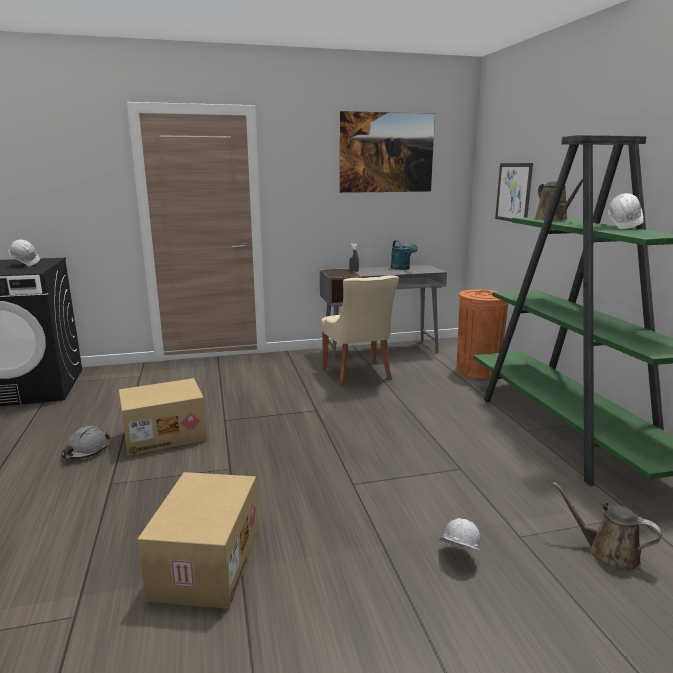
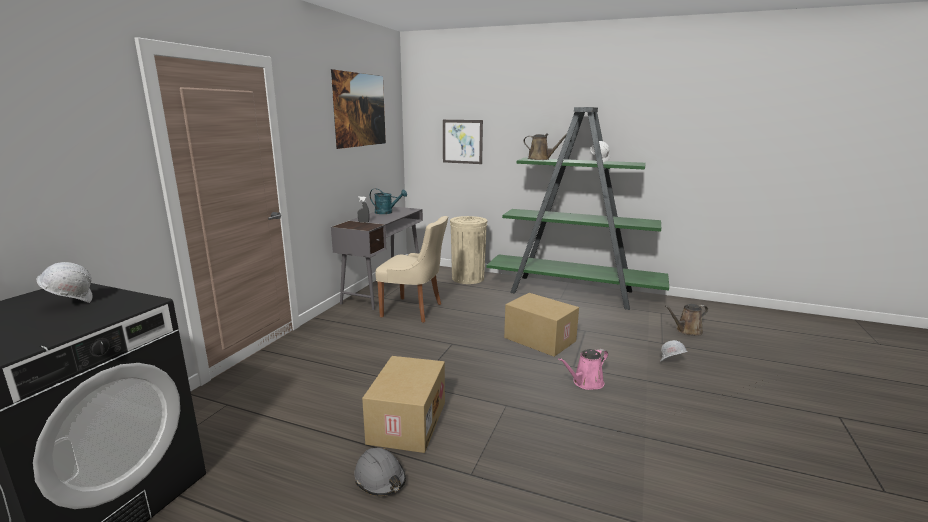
camera: 55 degrees left, 0 degrees up
(205, 562) = (631, 450): cardboard box -> cardboard box (538, 339)
(322, 501) = (586, 383): none -> pink watering can
(477, 370) = (468, 278): orange trash can -> beige trash can

